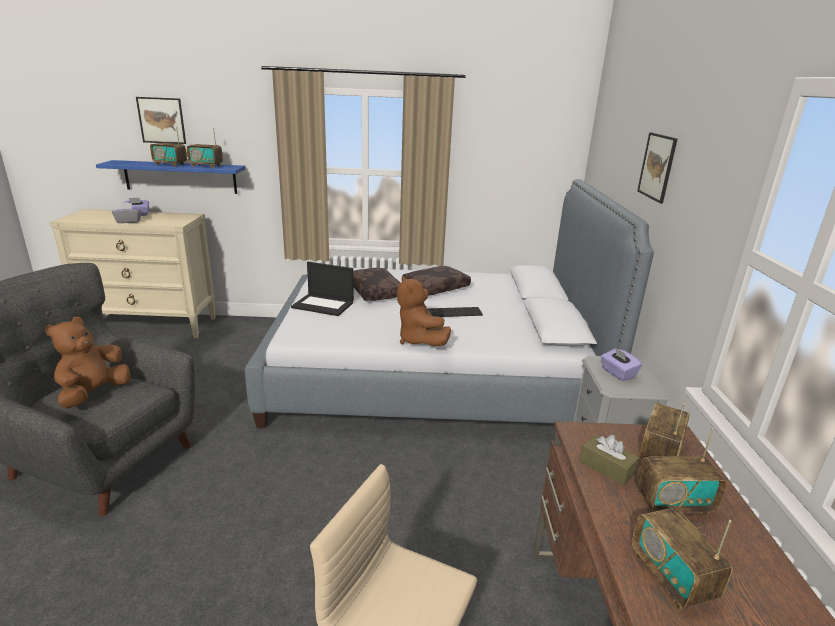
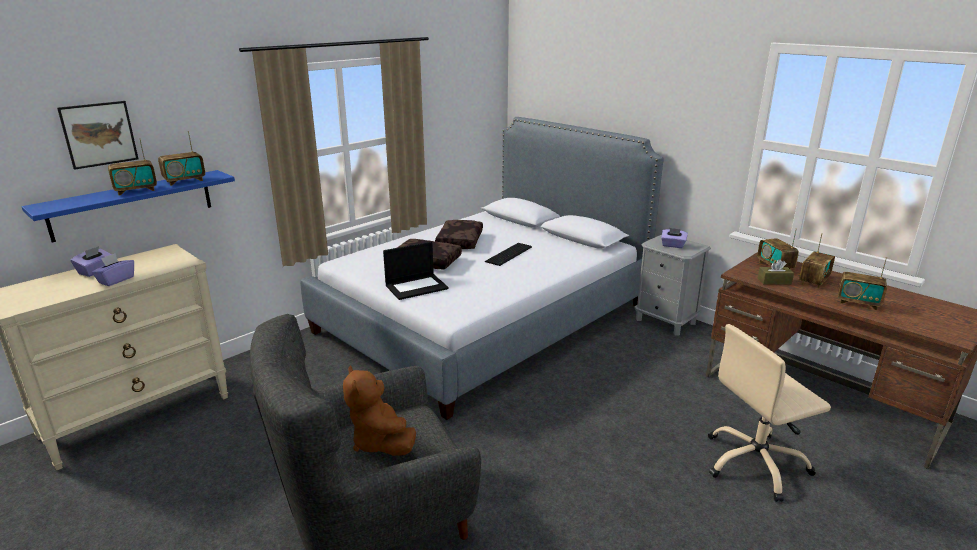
camera: 45 degrees left, 0 degrees up
(129, 221) = (116, 280): grey tissue box -> purple tissue box
(419, 340) = (535, 279): brown plush toy -> none
(657, 167) = (634, 98): picture -> none

